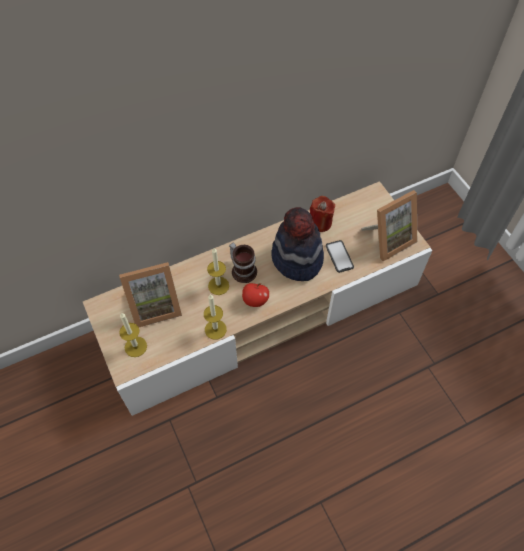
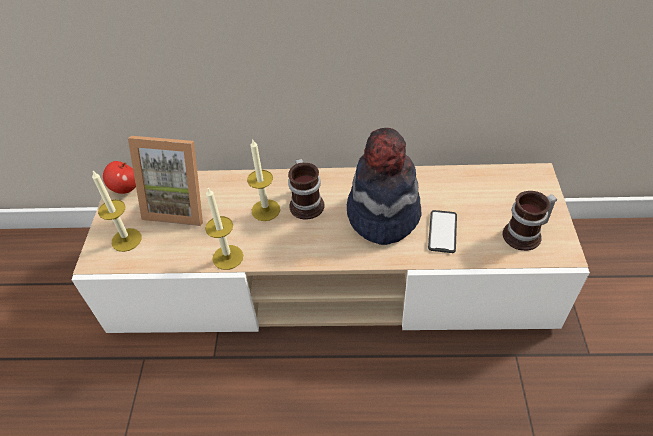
camera: 30 degrees right, 10 degrees down
(255, 300) = (298, 243): apple -> apple (125, 188)
(320, 223) = (439, 184): red candle -> none
(388, 239) = (526, 235): picture frame -> mug

